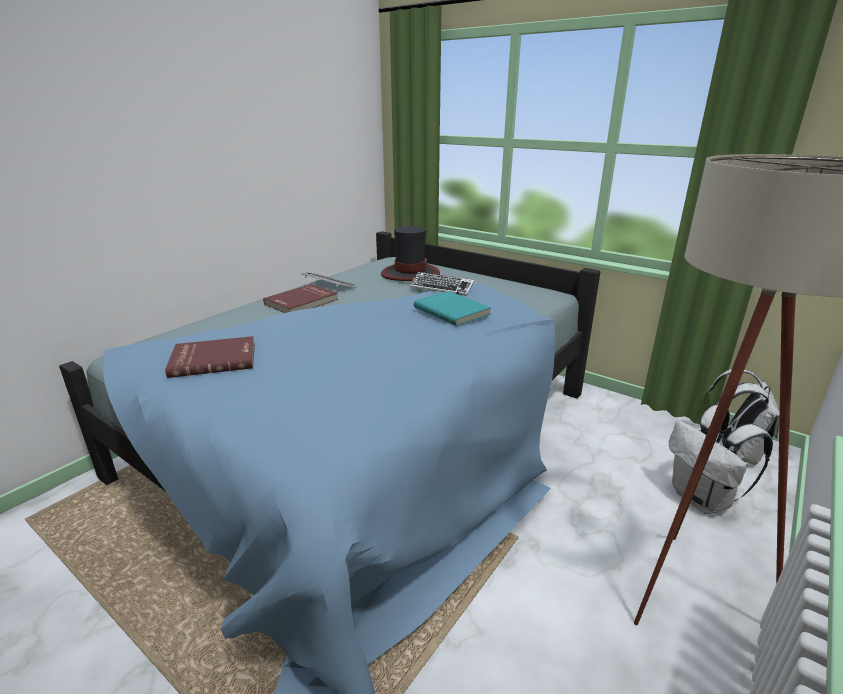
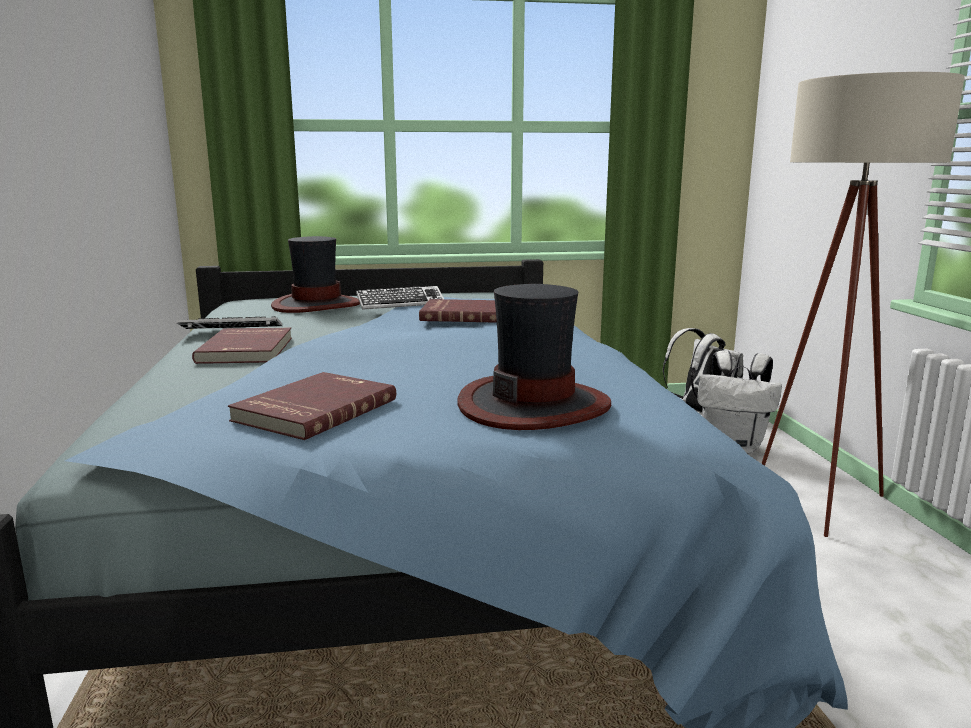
camera: 45 degrees left, 10 degrees down
(291, 405) = (534, 405): none -> hat
(452, 310) = (465, 315): turquoise book -> red book

